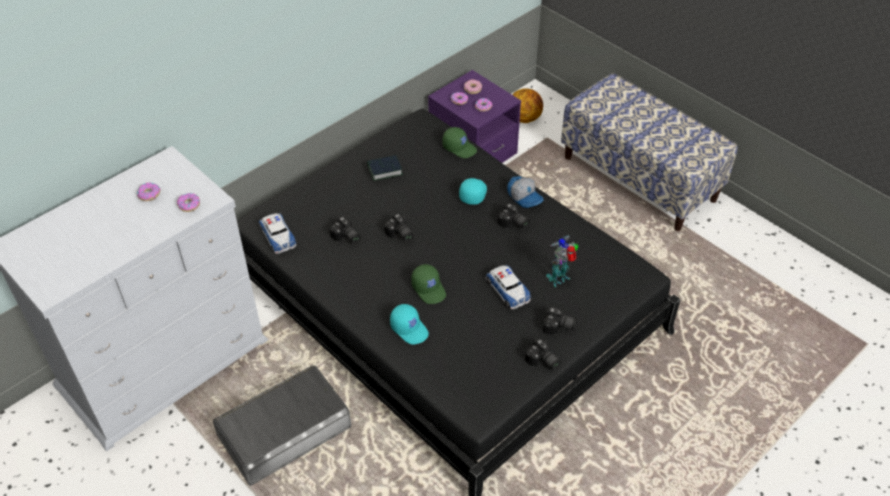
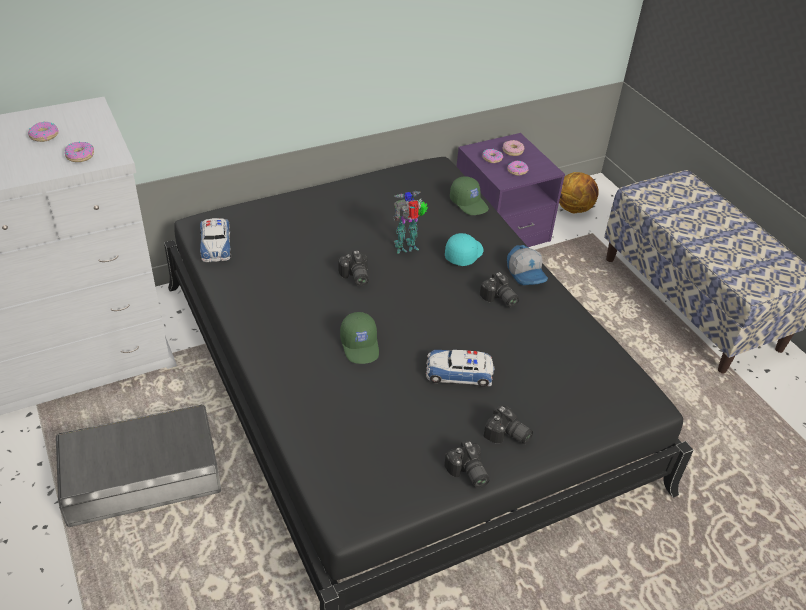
camera: 15 degrees right, 5 degrees down
(346, 237) = (291, 264): camera -> none
(385, 170) = (370, 206): book -> none
(410, 328) = (314, 385): turquoise cap -> none
(508, 290) = (459, 372): toy car -> toy car turned 105 degrees clockwise
(559, 279) = (532, 377): toy robot -> toy robot (407, 247)

